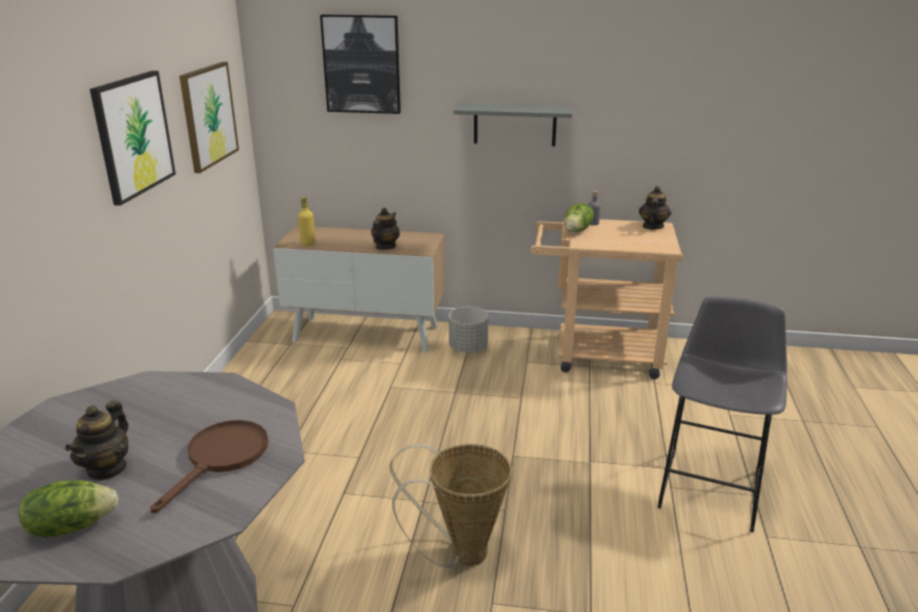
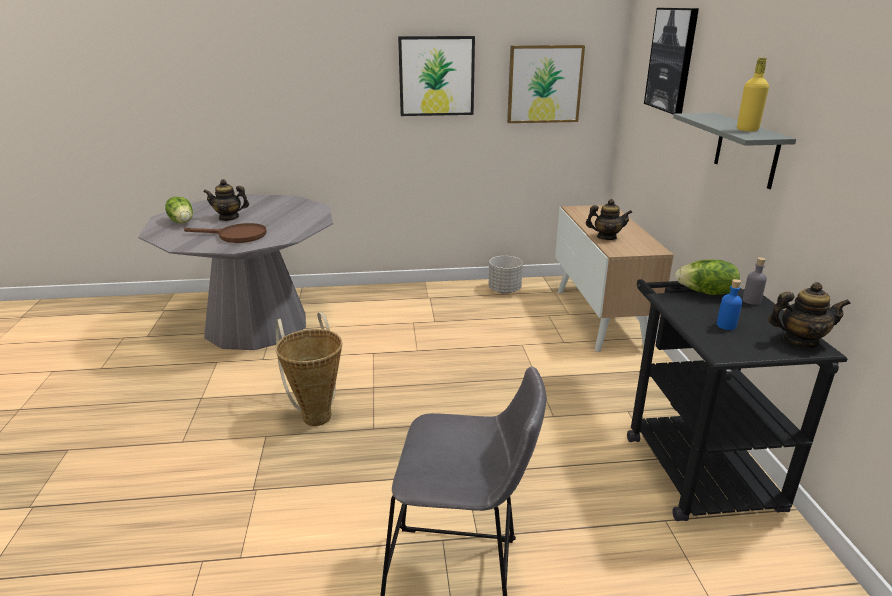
camera: 75 degrees right, 0 degrees up
(308, 244) = (579, 214): yellow bottle -> yellow bottle (747, 130)
(468, 348) = (622, 372): grey planter -> grey planter (504, 290)
(597, 354) = (693, 463): beige cart -> black cart
(628, 238) = (726, 325): none -> blue bottle

